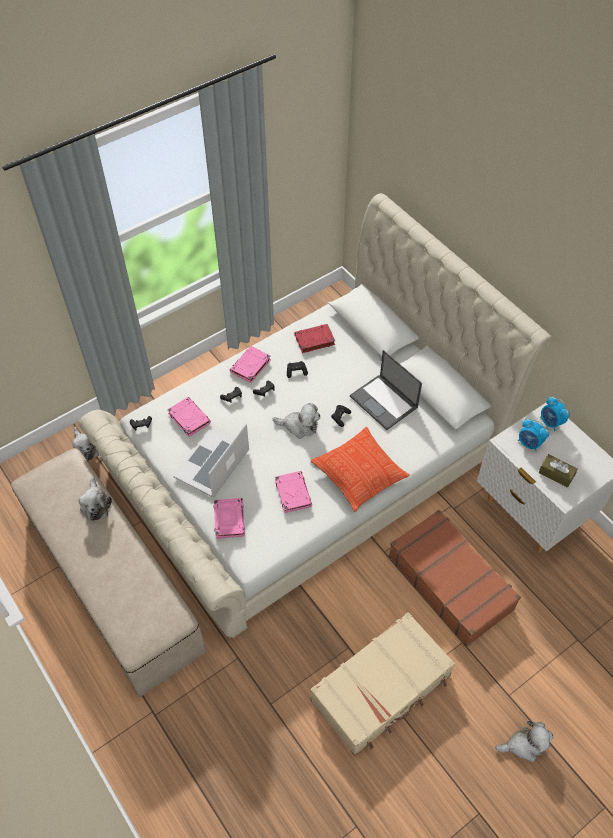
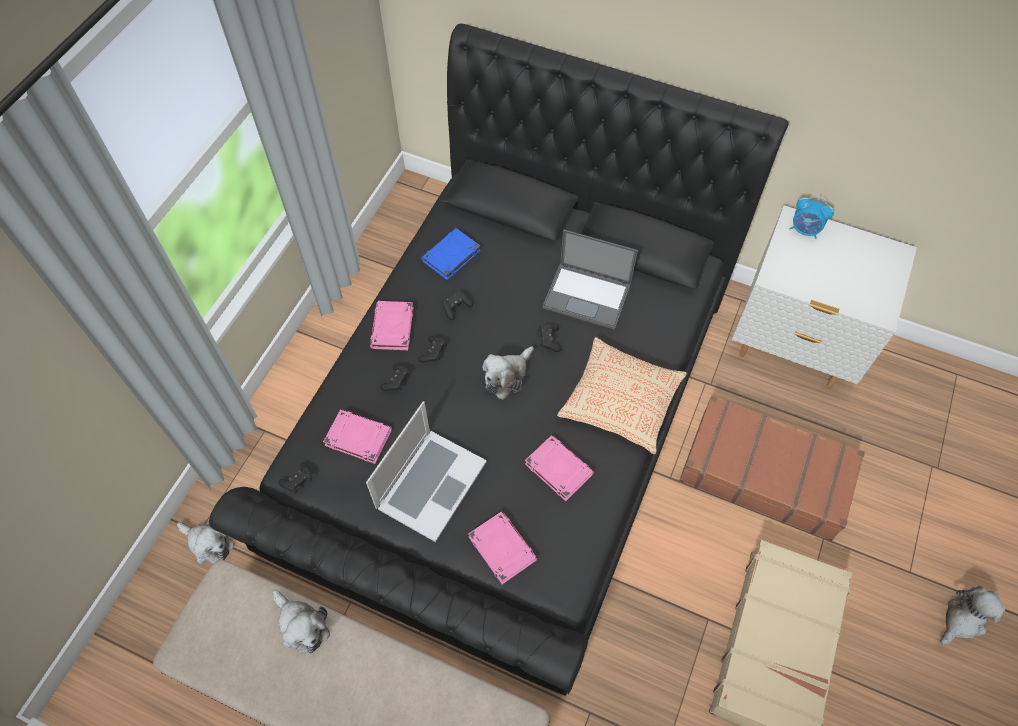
camera: 30 degrees left, 5 degrees up
(212, 463) = (430, 484): laptop -> laptop turned 150 degrees counterclockwise
(299, 426) = (507, 376): plush toy -> plush toy turned 150 degrees clockwise
(306, 460) = (508, 413): beige bed -> black bed
(314, 340) = (451, 257): red book -> blue book
(359, 475) = (621, 402): orange pillow -> beige pillow
(529, 443) = (800, 266): alarm clock -> none
(556, 474) = (853, 289): brown tissue box -> none

